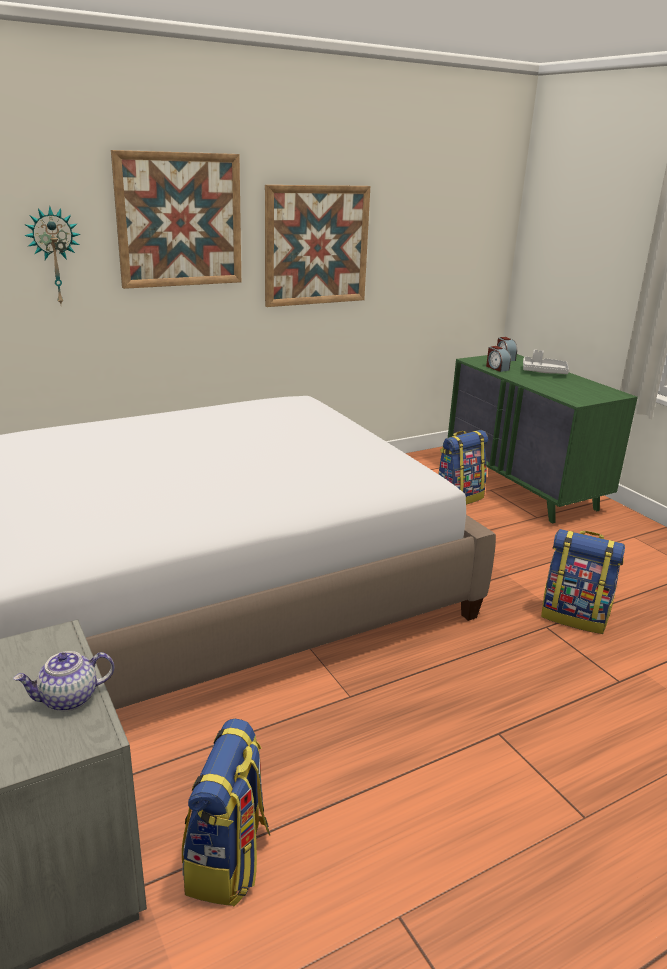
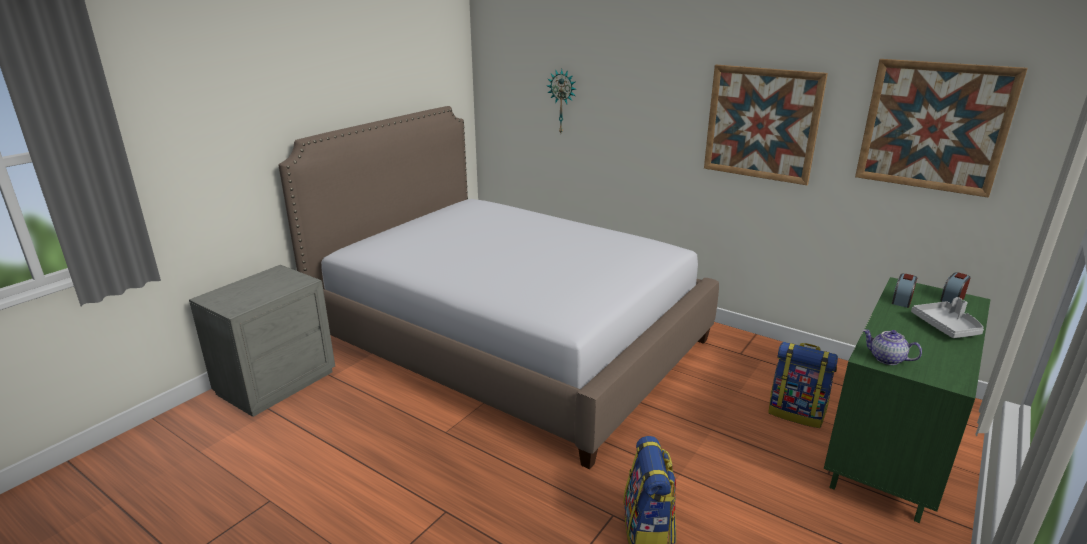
camera: 65 degrees right, 0 degrees up
(68, 699) = (258, 298): teapot -> teapot (886, 359)
(180, 220) = (643, 87): picture -> picture (934, 126)
(228, 861) = (292, 430): backpack -> none

